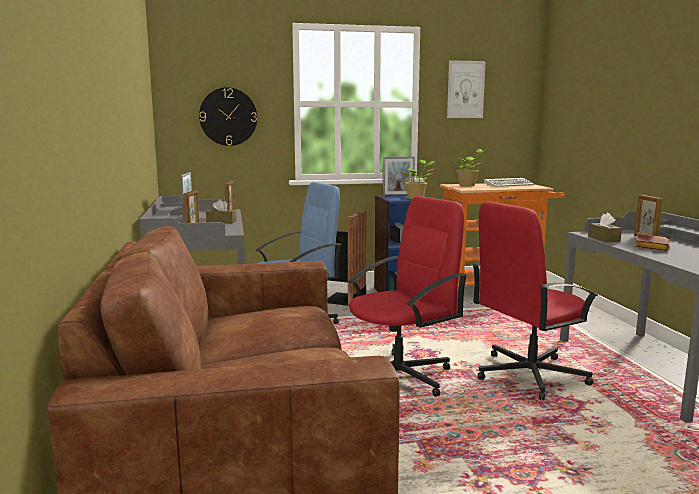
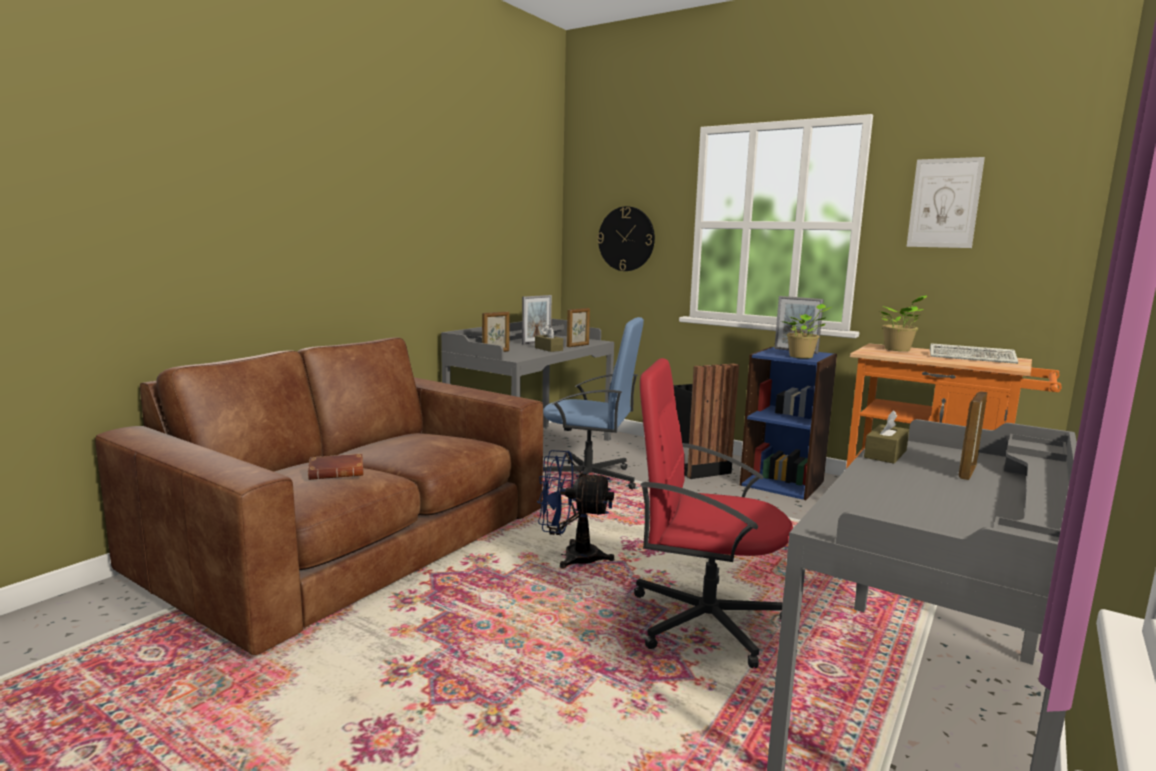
camera: 45 degrees right, 0 degrees up
(400, 376) = (571, 557): red office chair -> blue fan
(650, 246) = (913, 481): brown book -> brown book (338, 472)

